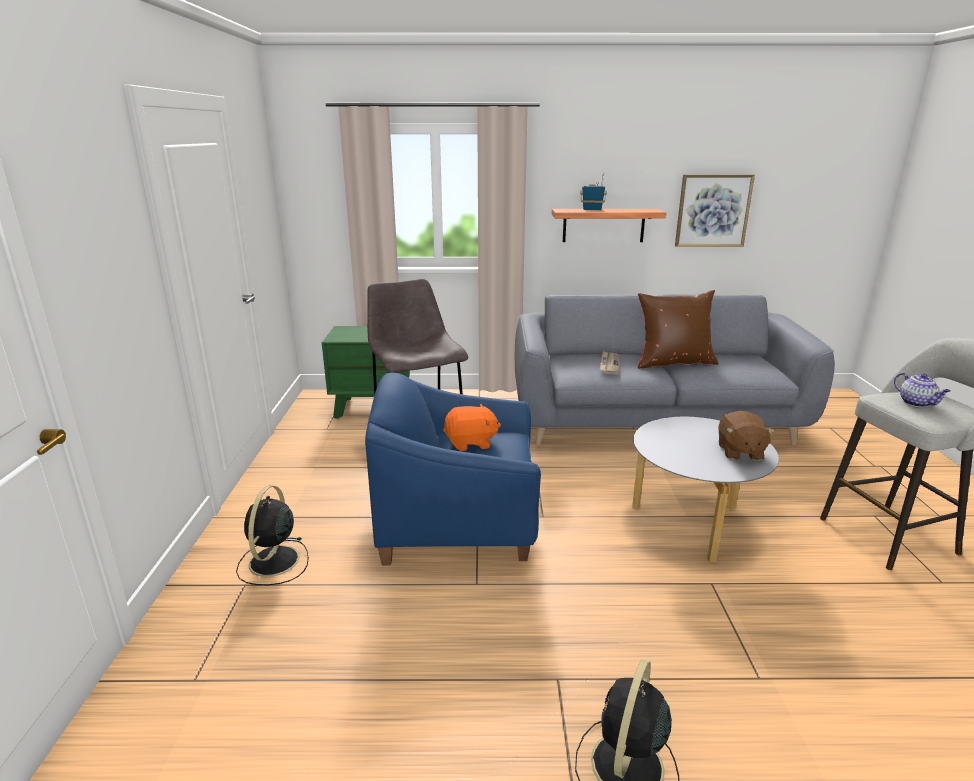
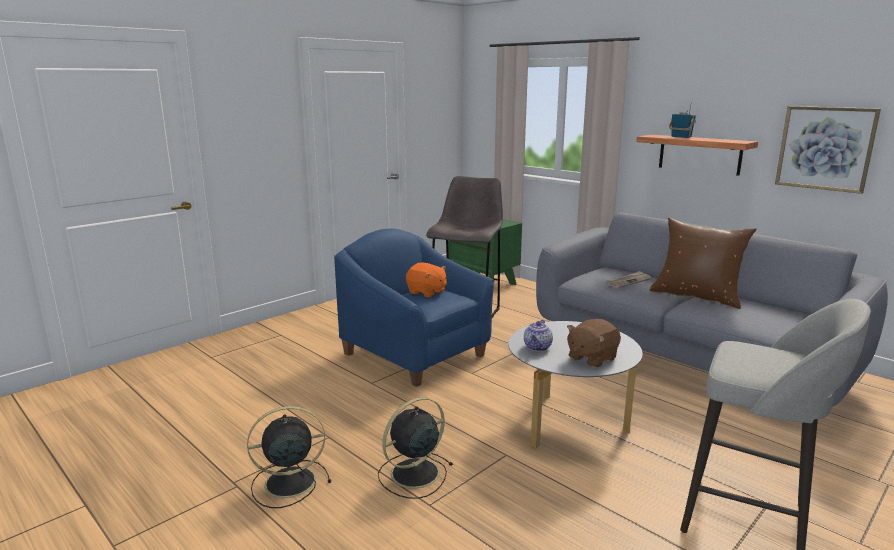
camera: 45 degrees right, 5 degrees down
(273, 562) = (305, 332): black fan -> black fan (413, 474)
(917, 403) = (759, 357): teapot -> teapot (537, 347)

